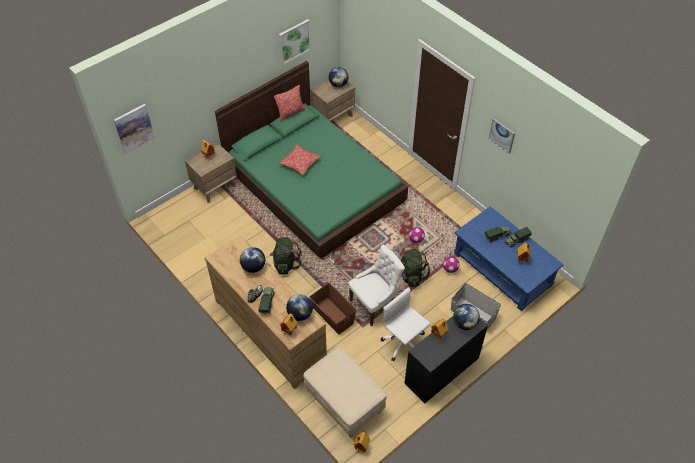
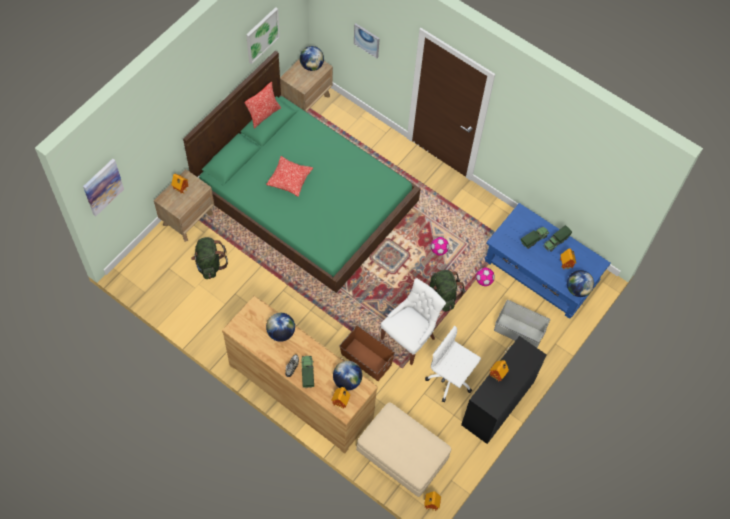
camera: 15 degrees left, 10 degrees up
(285, 264) = (297, 305): green backpack -> green backpack (209, 264)
(464, 323) = (522, 357): globe -> globe (577, 289)
(502, 135) = (530, 132): picture -> picture (367, 40)

